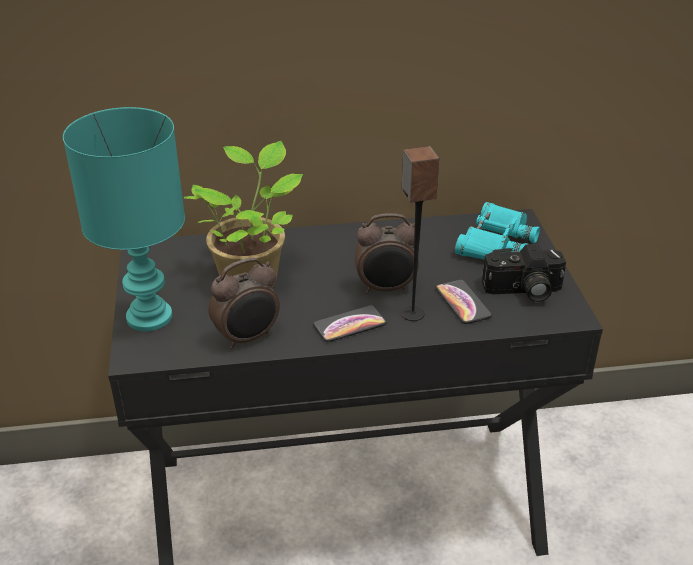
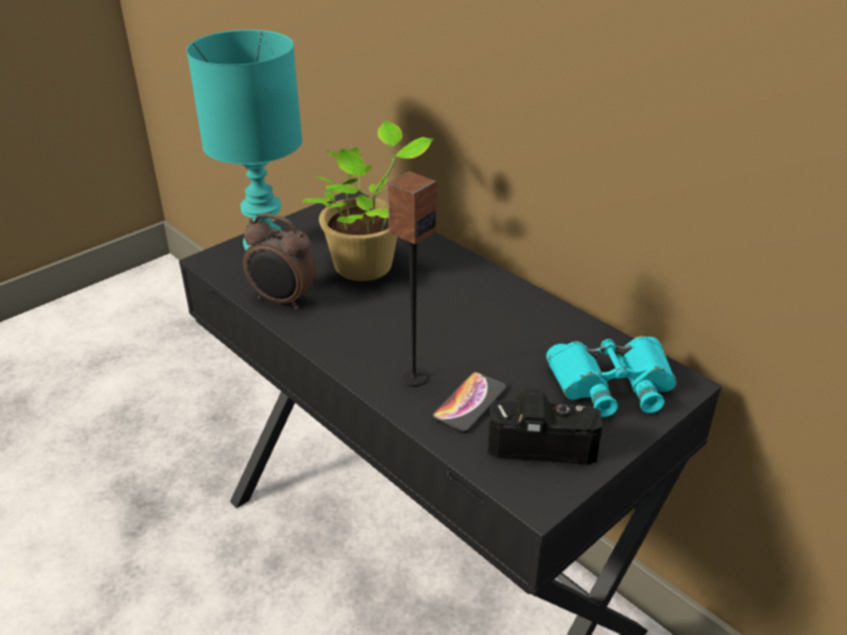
camera: 55 degrees right, 0 degrees up
(349, 325) = (356, 346): phone -> none
(386, 289) = (437, 344): alarm clock -> none
(523, 291) = (542, 440): camera -> camera turned 135 degrees clockwise

